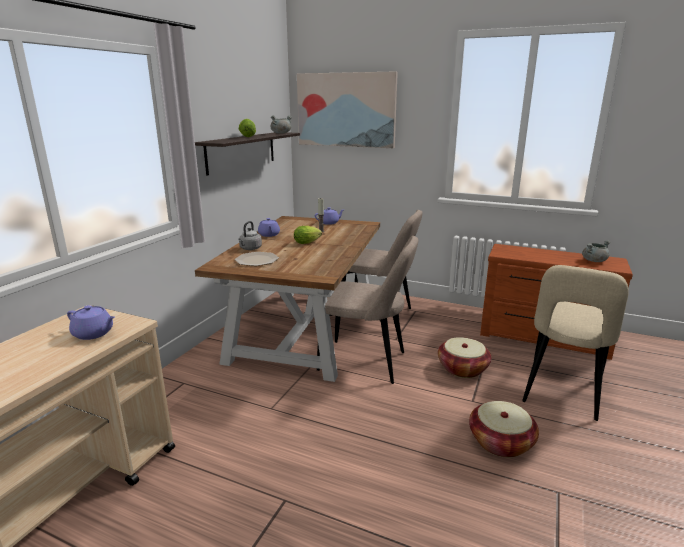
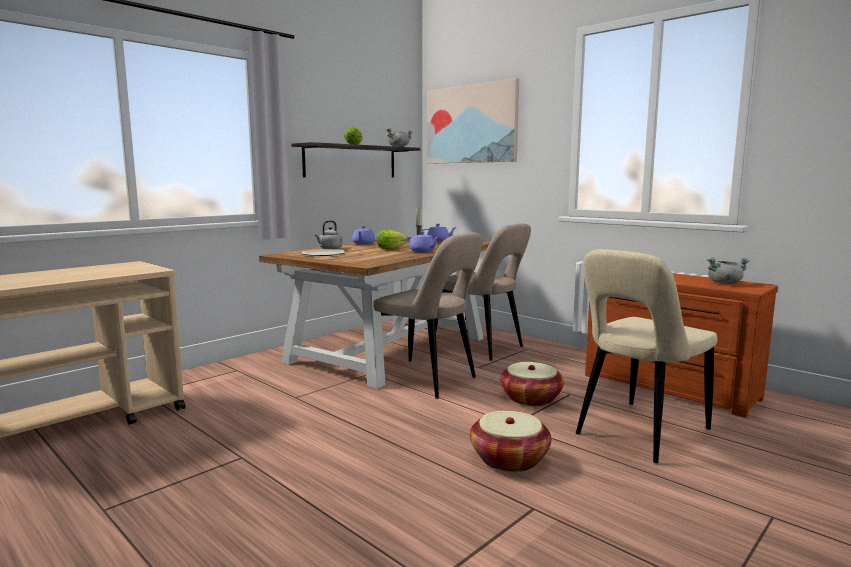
camera: 20 degrees right, 10 degrees down
(94, 334) = (118, 271): purple teapot -> purple teapot (423, 251)

